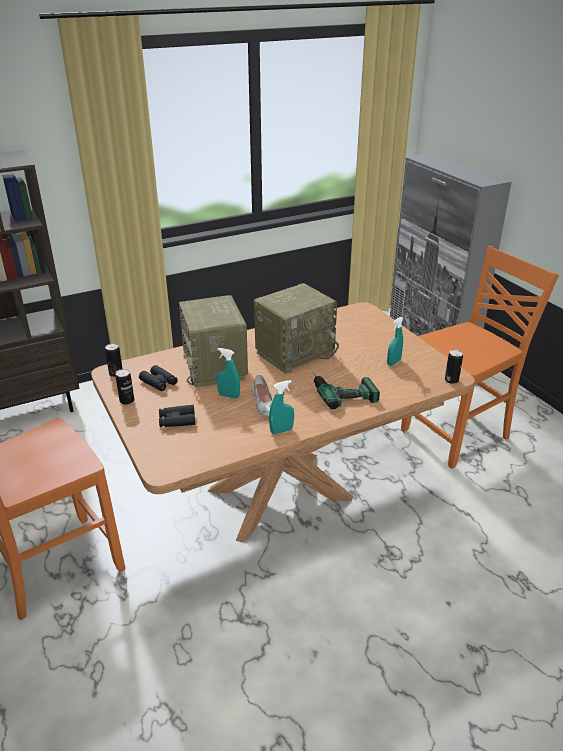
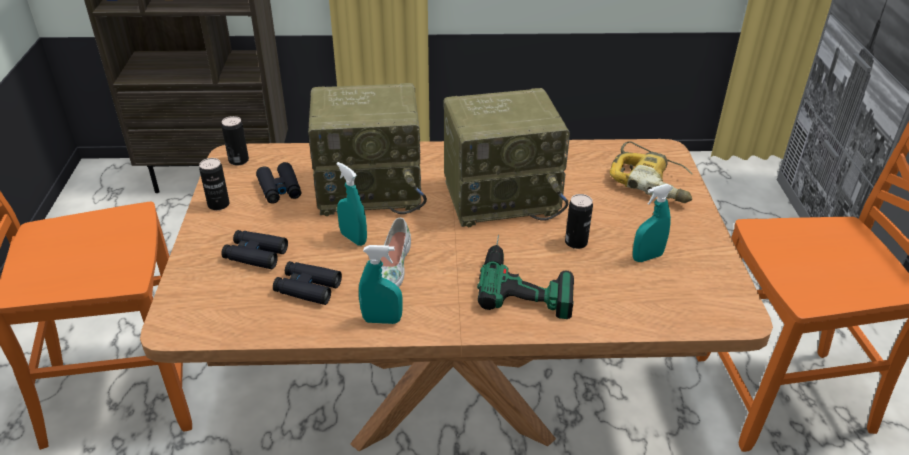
camera: 25 degrees right, 5 degrees up
(215, 367) = (371, 188): radio -> radio turned 105 degrees counterclockwise
(225, 428) = (307, 288): none -> black binoculars
(368, 325) = (652, 181): none -> power drill
(451, 380) = (726, 320): can -> can (576, 242)

